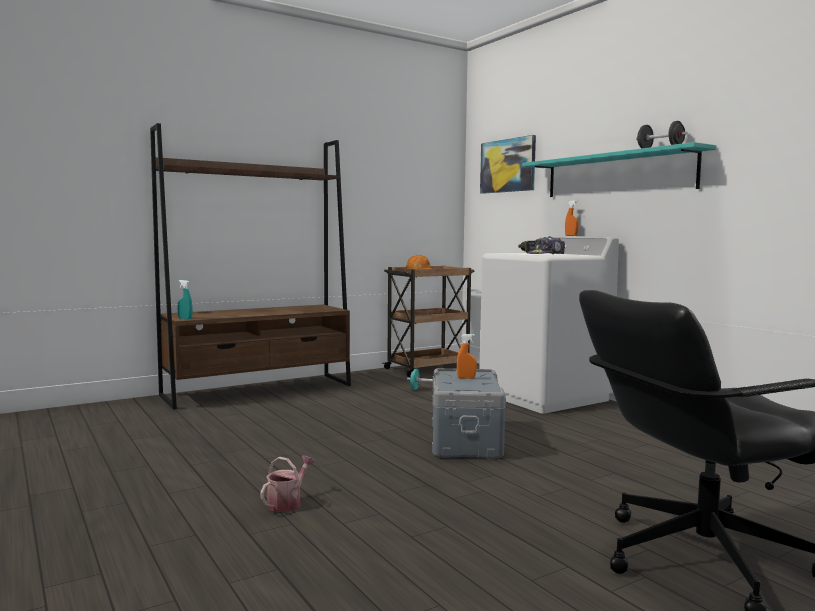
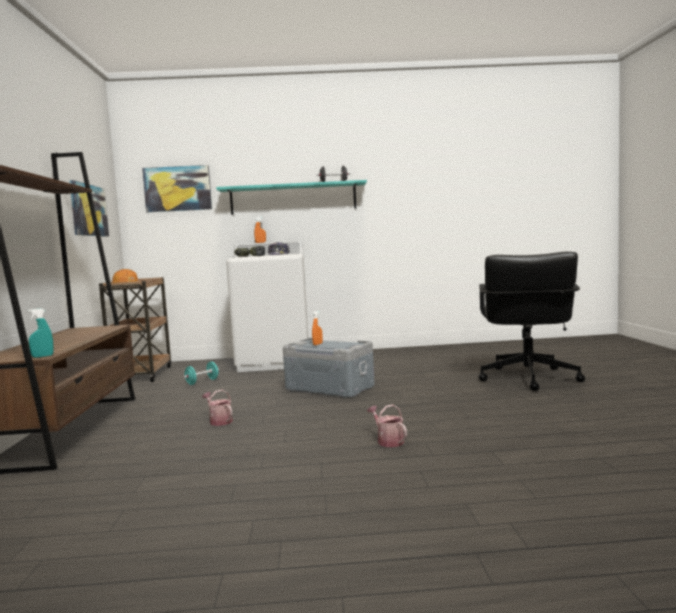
camera: 60 degrees left, 0 degrees up
(309, 424) = (219, 421): none -> watering can
(392, 193) = (88, 210): none -> picture

